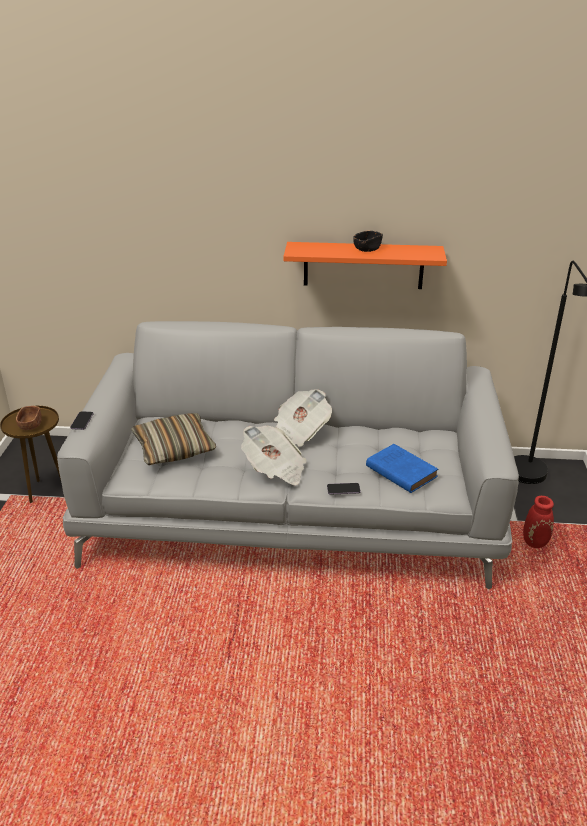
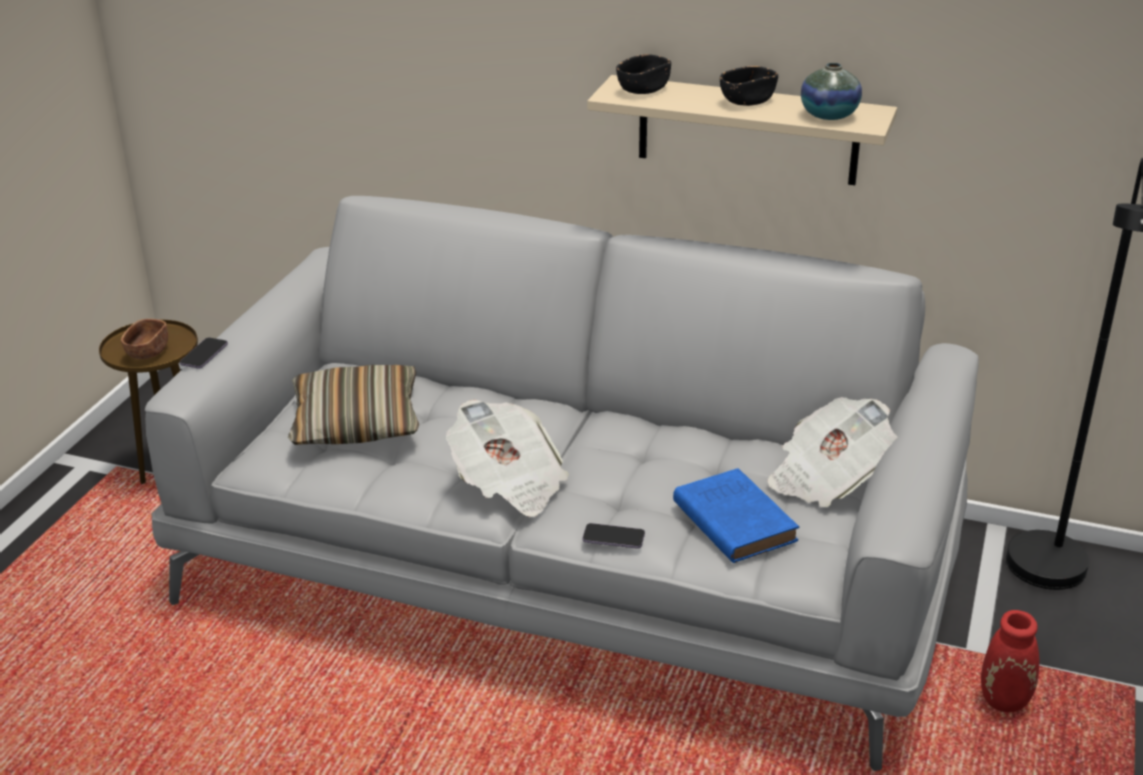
camera: 15 degrees right, 0 degrees up
(298, 432) = (582, 424): newspaper -> newspaper (827, 478)
(309, 248) = (643, 89): none -> black bowl
(363, 265) = (747, 130): orange shelf -> beige shelf
(413, 253) = (829, 115): none -> vase

